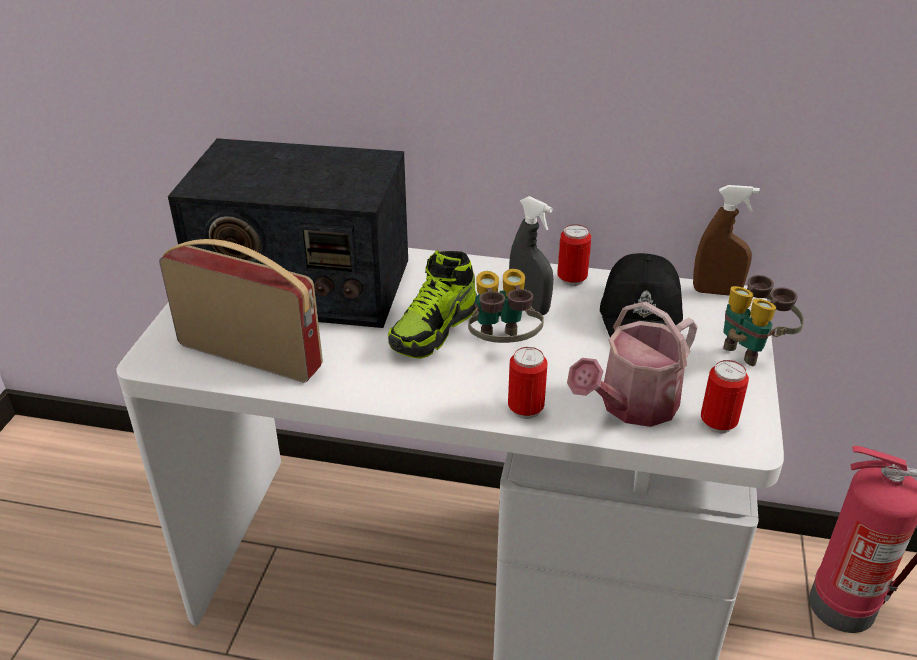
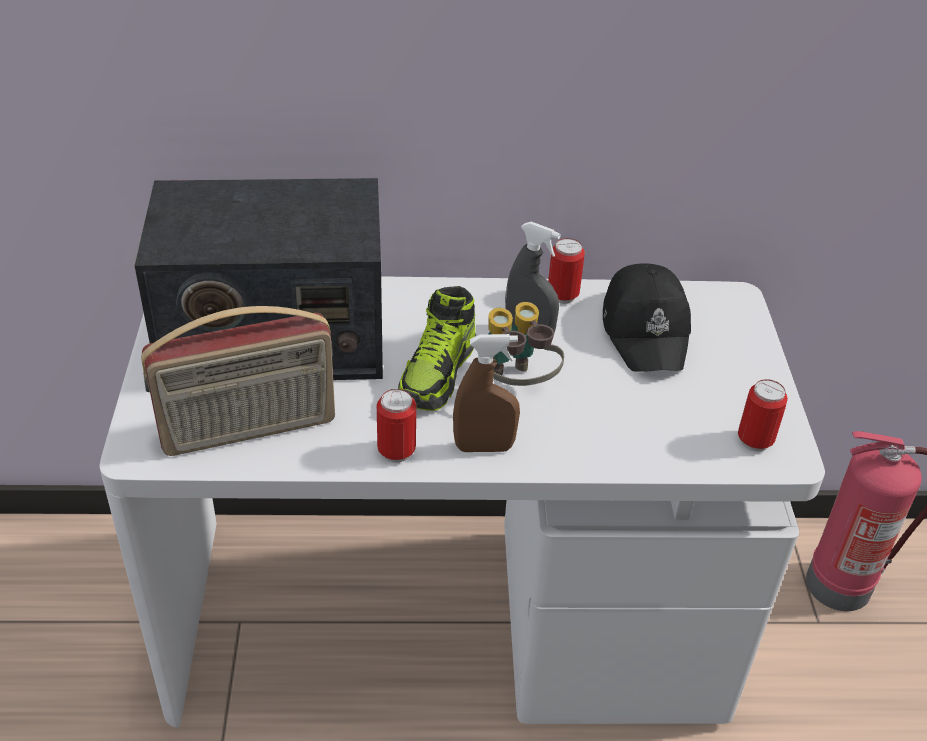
camera: 15 degrees left, 5 degrees up
(251, 354) = (249, 430): radio -> radio turned 150 degrees clockwise
(525, 409) = (564, 453): can -> can (396, 451)
(631, 406) = (667, 434): watering can -> none
(716, 292) = (712, 293): brown spray bottle -> brown spray bottle (484, 447)
(752, 348) = (764, 354): binoculars -> none

